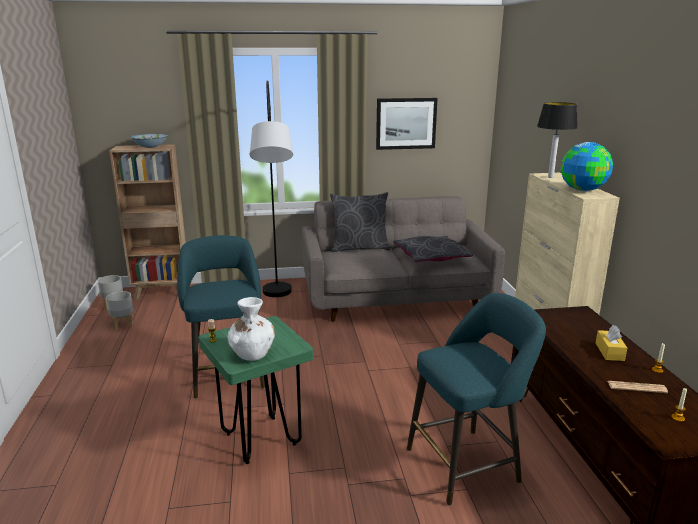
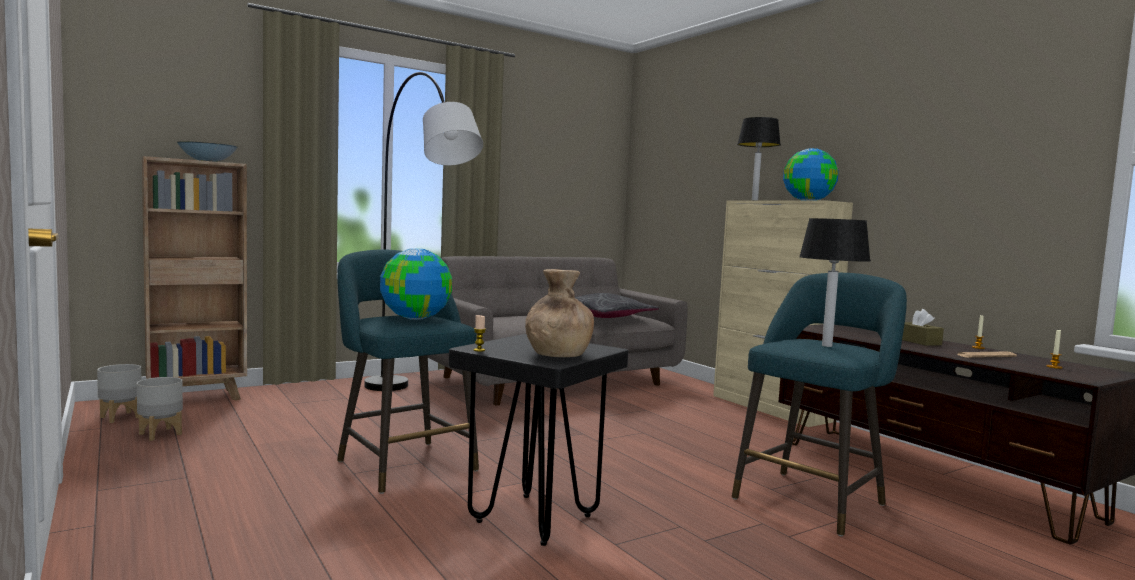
camera: 25 degrees left, 15 degrees down
(223, 289) = (415, 318): none -> globe
(252, 353) = (557, 355): white vase -> brown vase
(261, 439) = (534, 518): green stool -> black stool
(359, 248) = (506, 314): grey pillow -> none
(406, 123) = (539, 170): picture -> none
(470, 364) = (826, 346): none -> table lamp
(609, 352) = (918, 341): yellow tissue box -> brown tissue box

